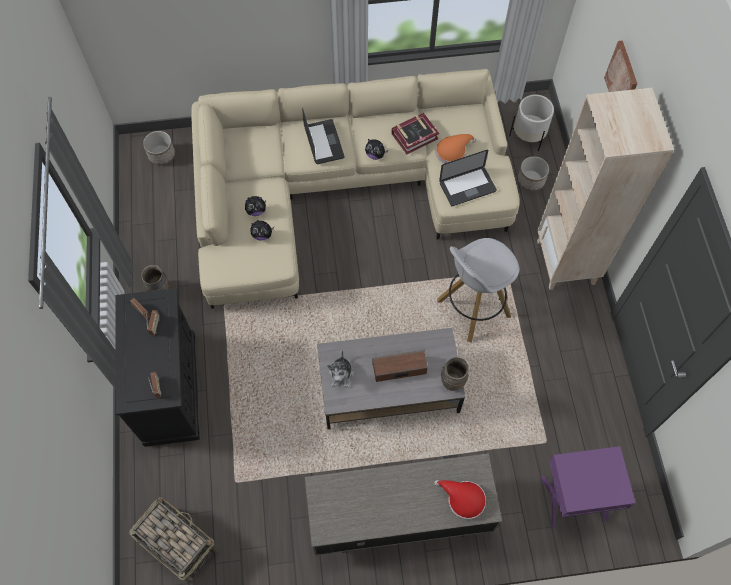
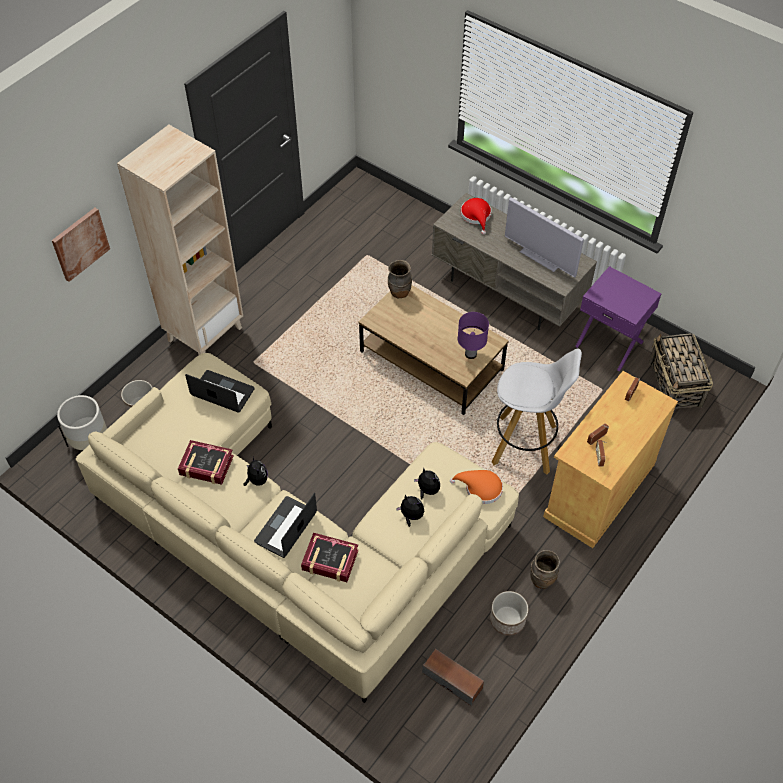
camera: 135 degrees left, 10 degrees down
(161, 155) = (421, 728): planter -> planter (507, 620)
(170, 388) = (599, 490): black cabinet -> beige cabinet
(277, 146) = (330, 561): none -> book
(341, 374) = (470, 354): plush toy -> purple table lamp
(363, 503) = (541, 257): none -> television
(390, 387) = (430, 360): grey coffee table -> brown coffee table
(399, 369) = (426, 326): speaker -> speaker (452, 680)
(452, 151) = (194, 429): orange hat -> orange hat (480, 488)
(472, 309) = (311, 360): white stool -> white stool (525, 445)
(574, 499) = (389, 220): purple nightstand -> purple nightstand (610, 343)

